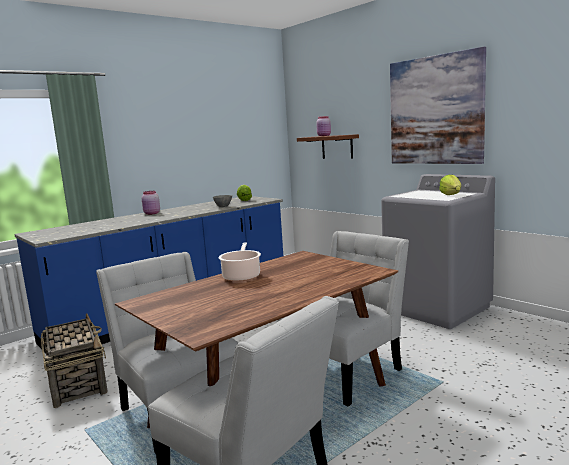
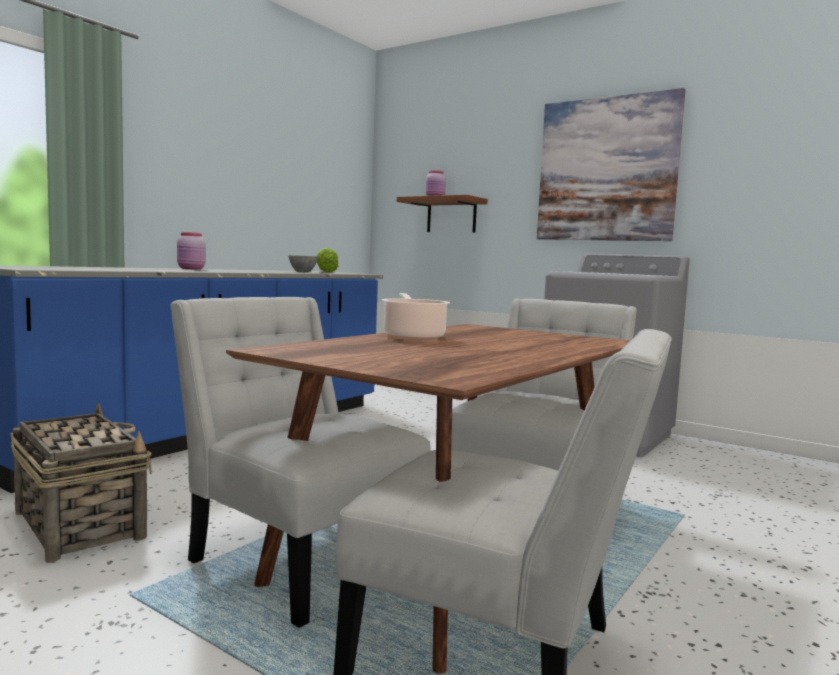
camera: 15 degrees left, 5 degrees down
(451, 195) = (641, 274): lettuce -> none

